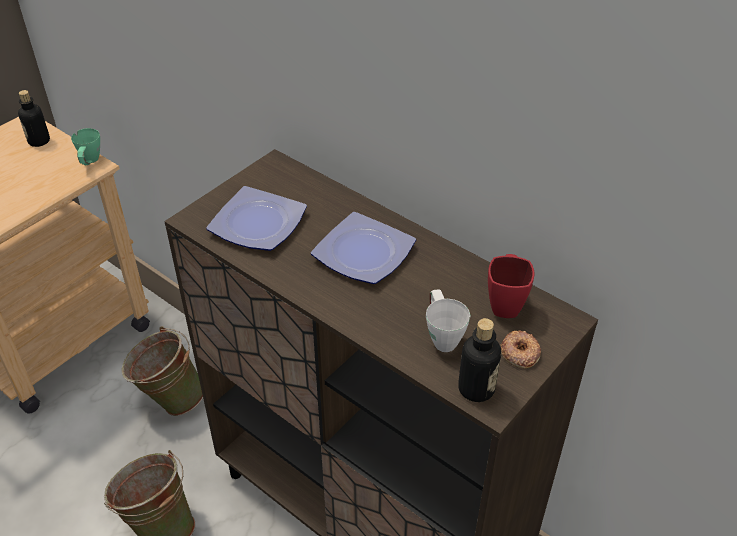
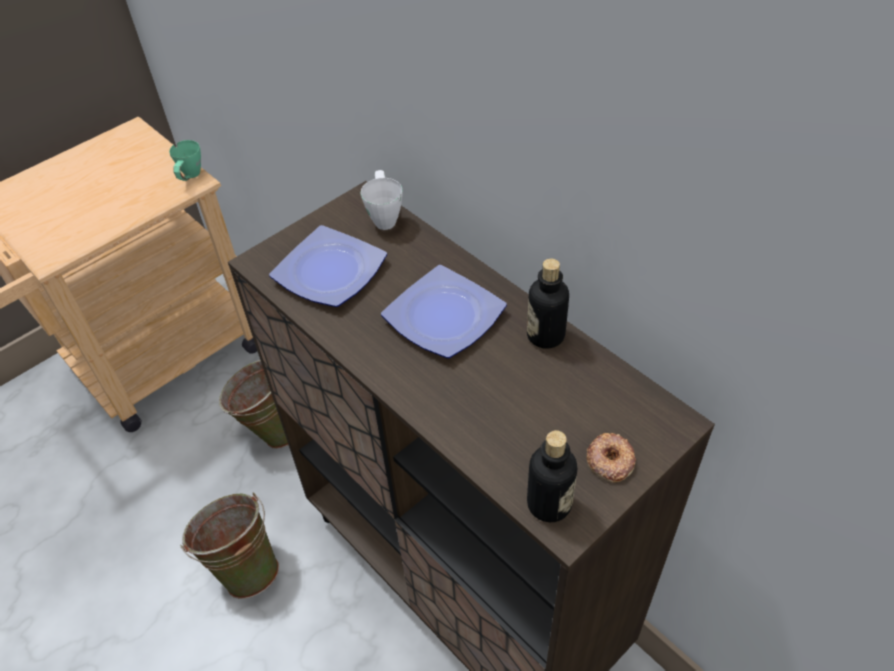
camera: 10 degrees right, 5 degrees up
(39, 141) = (142, 150): bottle -> bottle (545, 335)
(441, 336) = (518, 431): white mug -> white mug (384, 216)
(505, 302) = (602, 393): red mug -> none

